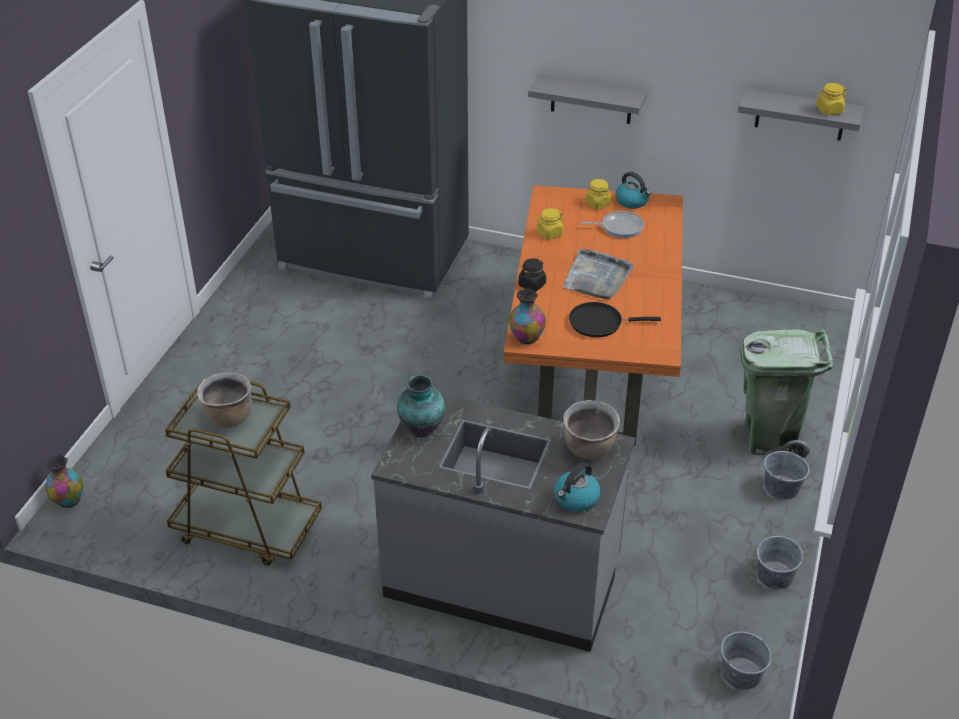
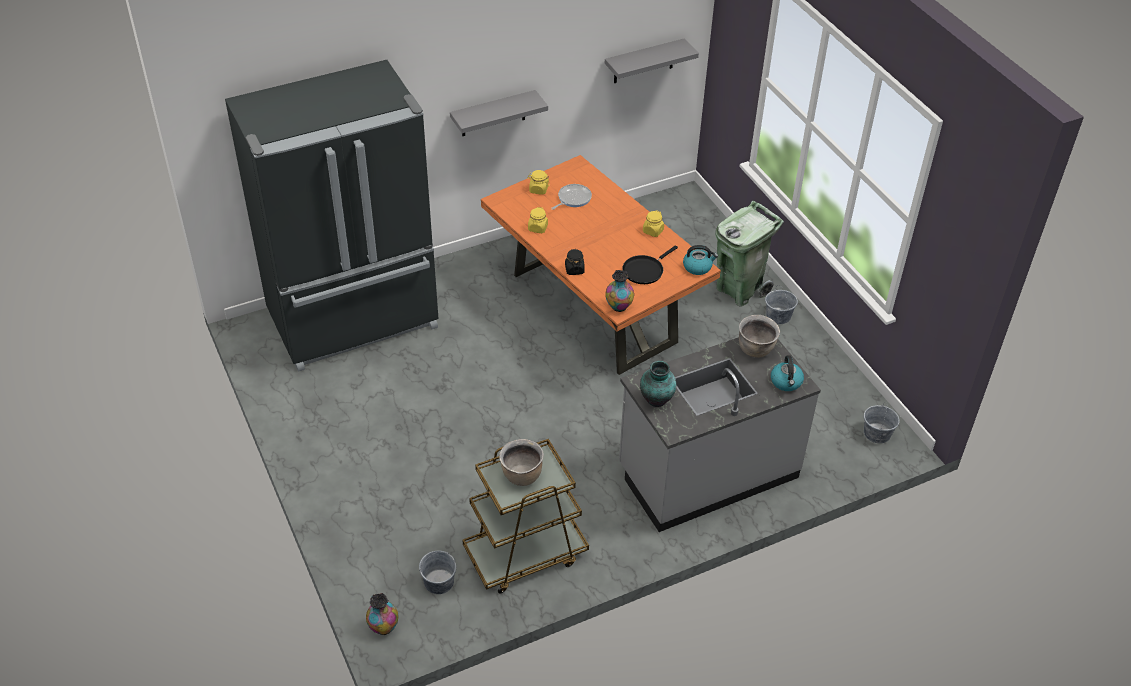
camera: 45 degrees left, 5 degrees up
(597, 277) = (604, 241): grey tray -> none
(632, 201) = (557, 176): kettle -> kettle (698, 267)
(774, 575) = (831, 369): grey bucket -> grey bucket (438, 582)
(829, 110) = (670, 51): yellow jar -> yellow jar (653, 231)

